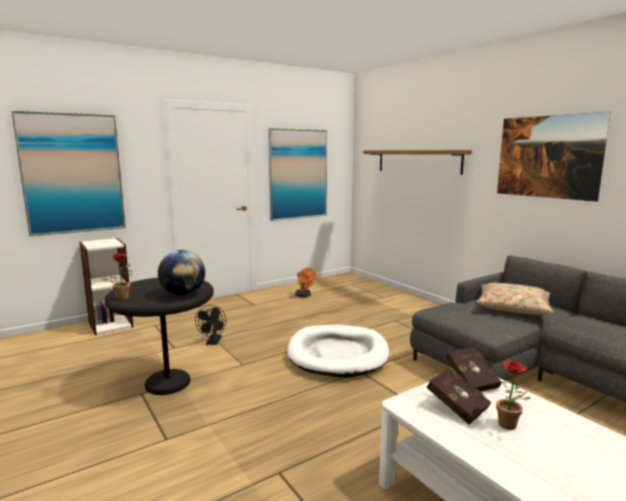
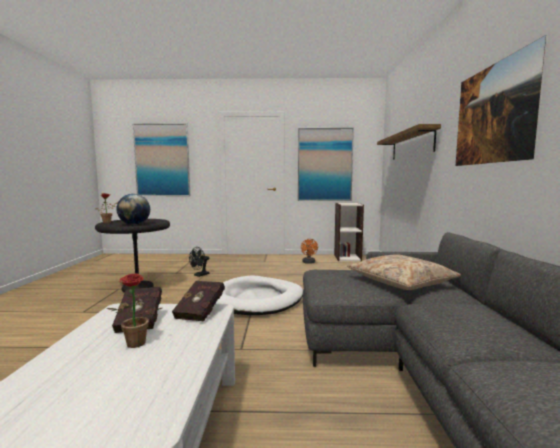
camera: 35 degrees right, 5 degrees down
(110, 324) = (172, 256): bookcase -> bookcase (347, 258)

